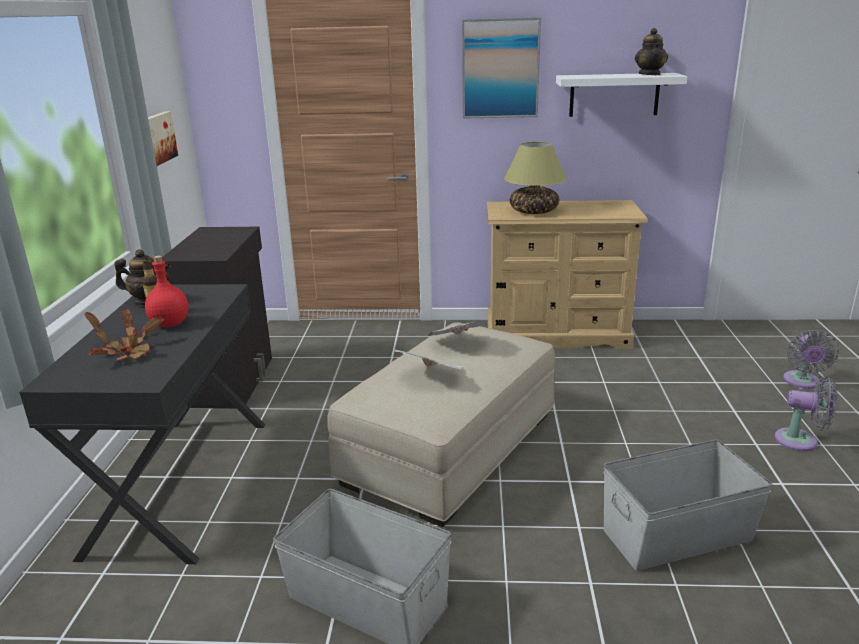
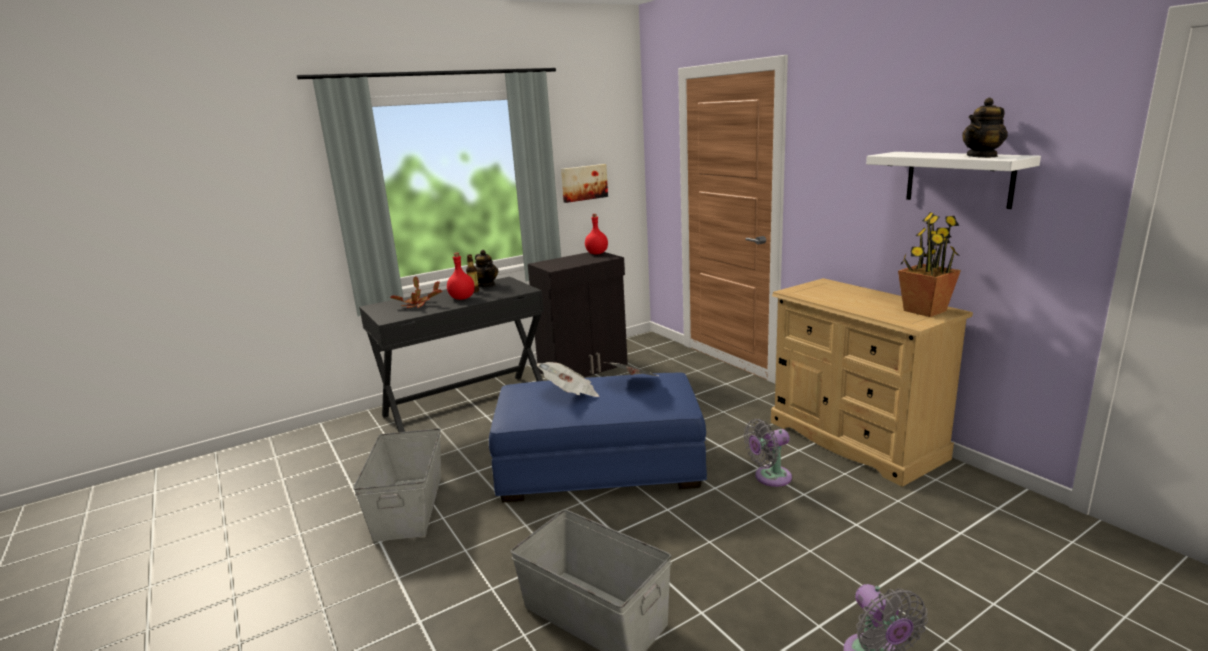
camera: 55 degrees right, 5 degrees down
(212, 230) = (596, 253): none -> red bottle
(450, 447) = (600, 466): beige ottoman -> blue ottoman
(500, 69) = (843, 142): picture -> none
(534, 211) = (832, 295): table lamp -> none
(611, 206) = (924, 310): none -> potted plant
(802, 382) = (1039, 629): grey fan -> grey fan (769, 477)

